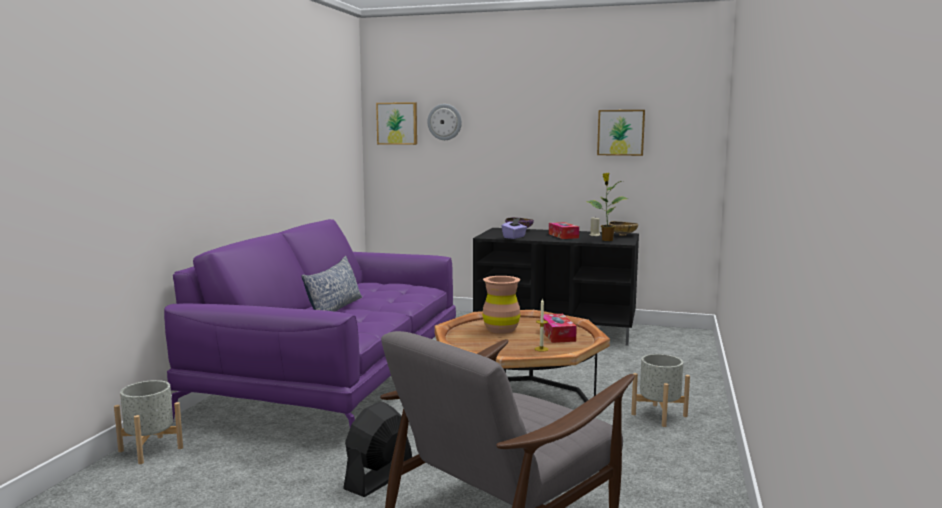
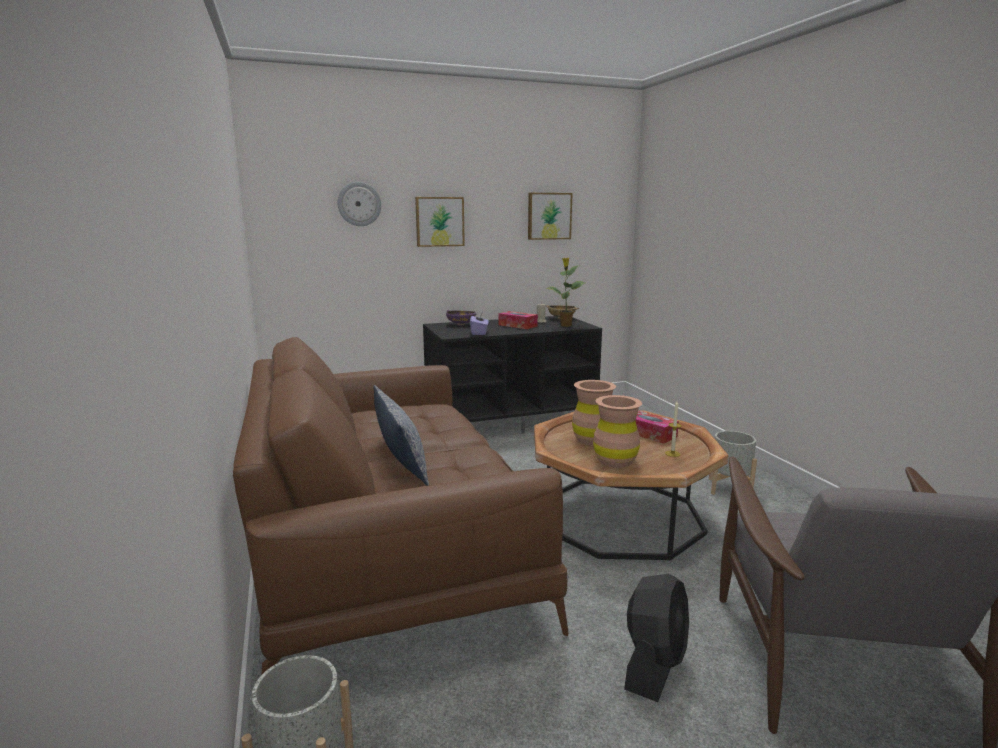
camera: 35 degrees left, 5 degrees up
(335, 378) = (387, 545): purple sofa -> brown sofa
(379, 478) = (654, 664): black fan -> black fan turned 150 degrees counterclockwise
(397, 123) = (295, 205): picture -> picture (439, 221)
(485, 343) = (615, 461): none -> brown vase

